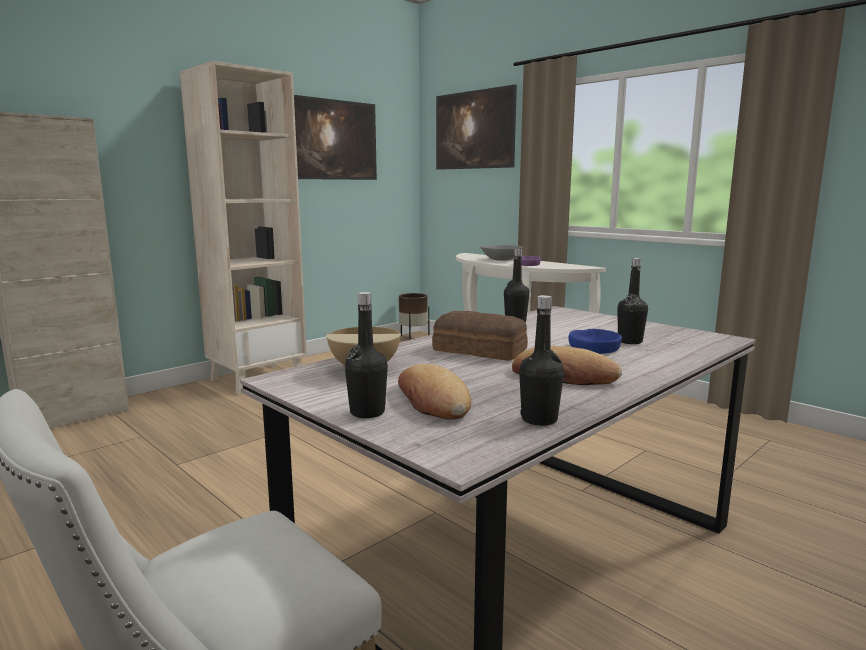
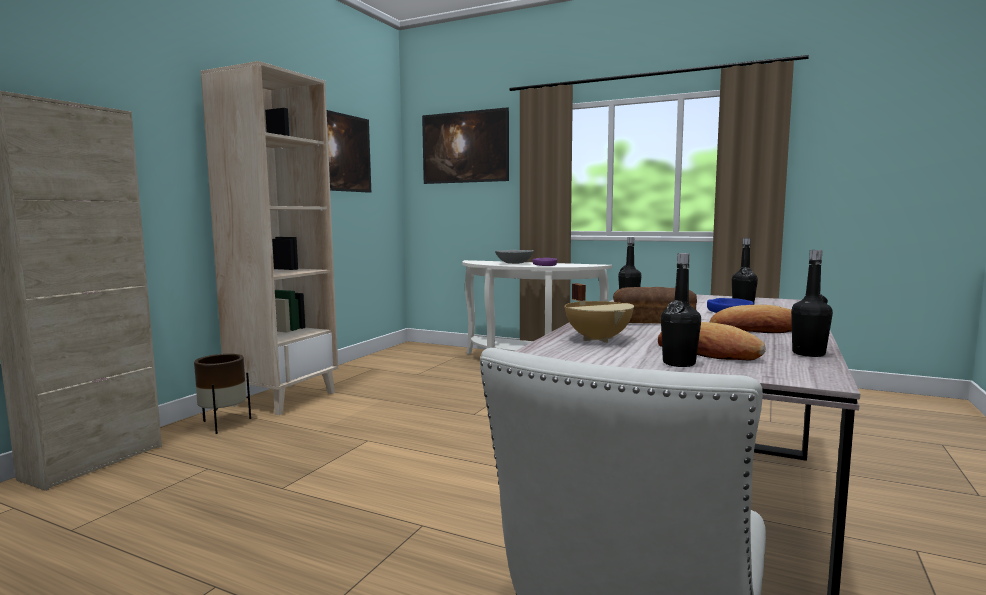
camera: 20 degrees left, 5 degrees down
(413, 338) = (407, 347): brown planter -> brown planter (224, 424)

